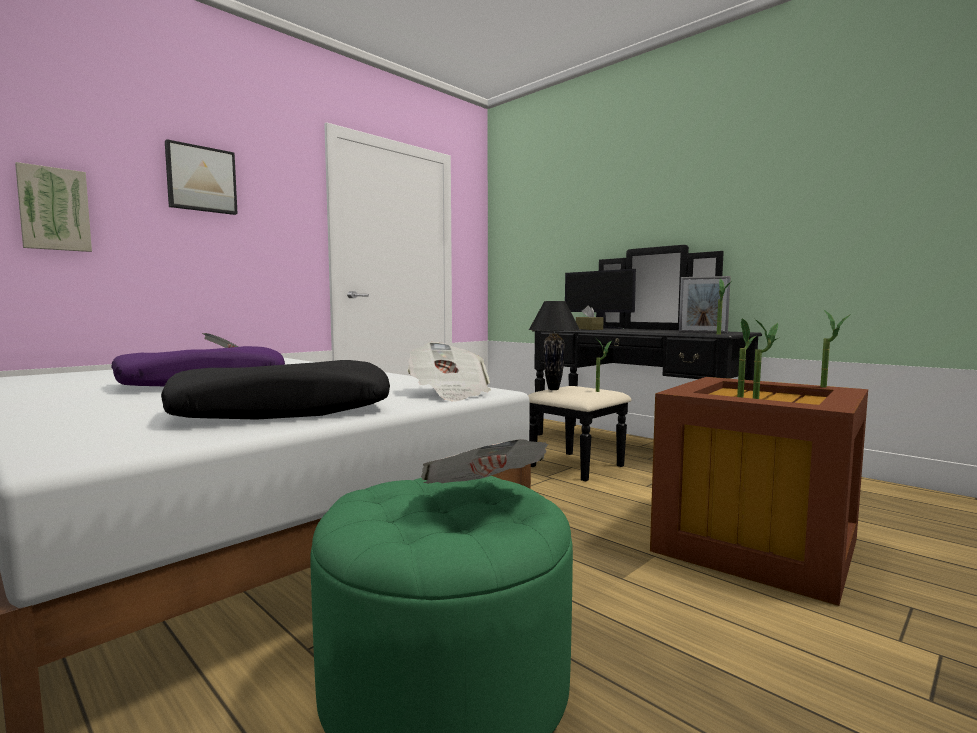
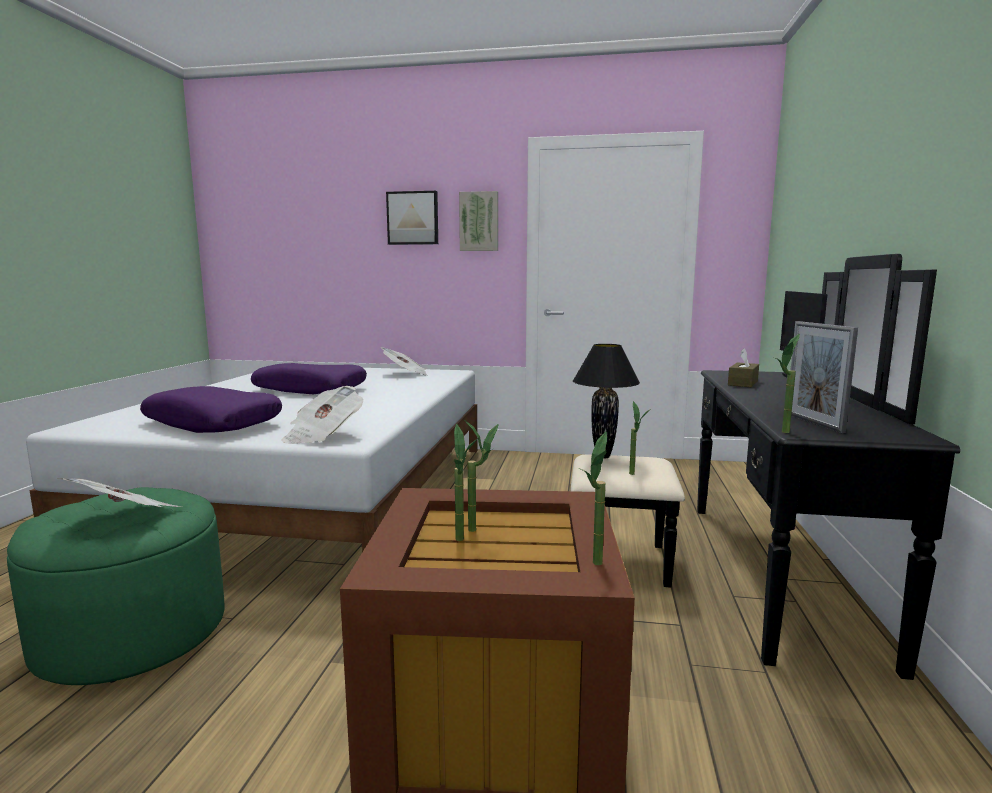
camera: 55 degrees right, 5 degrees up
(54, 209) = (323, 256): picture -> picture (479, 221)
(284, 411) = (213, 423): black pillow -> purple pillow

